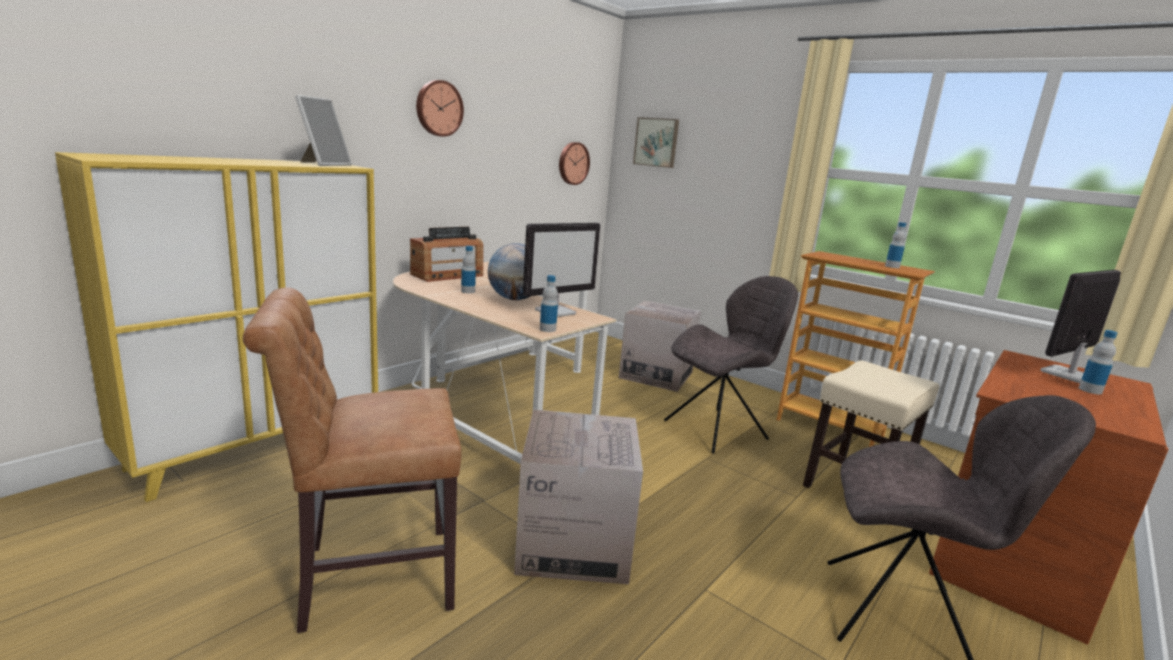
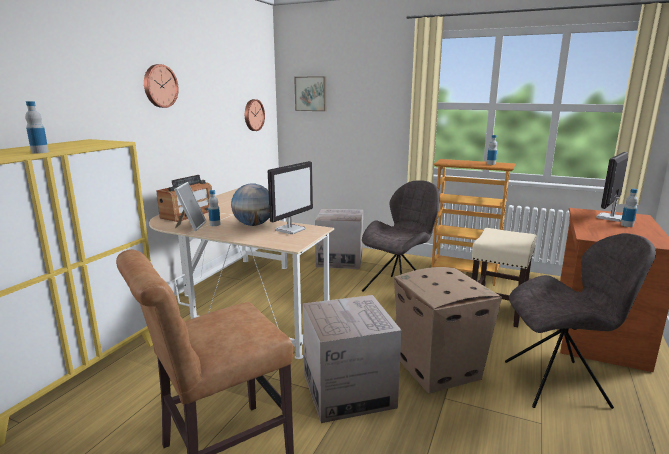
camera: 15 degrees left, 0 degrees up
(324, 164) = (93, 143): picture frame -> picture frame (190, 226)
(547, 329) = (296, 244): bottle -> bottle (40, 152)
(718, 548) = (439, 369): none -> cardboard box

